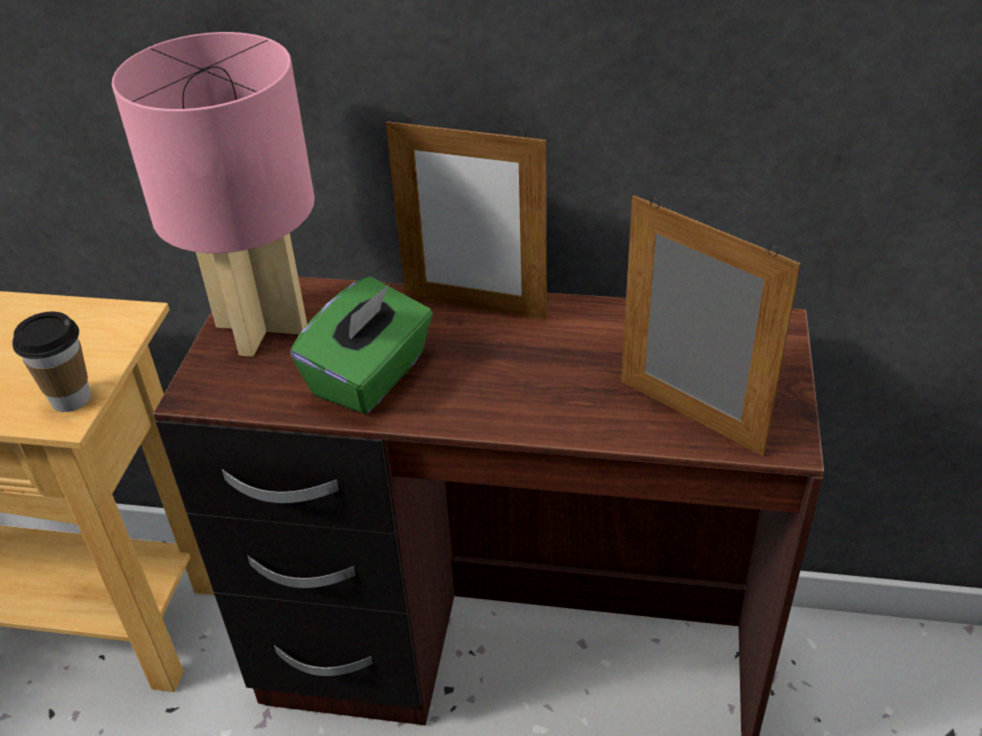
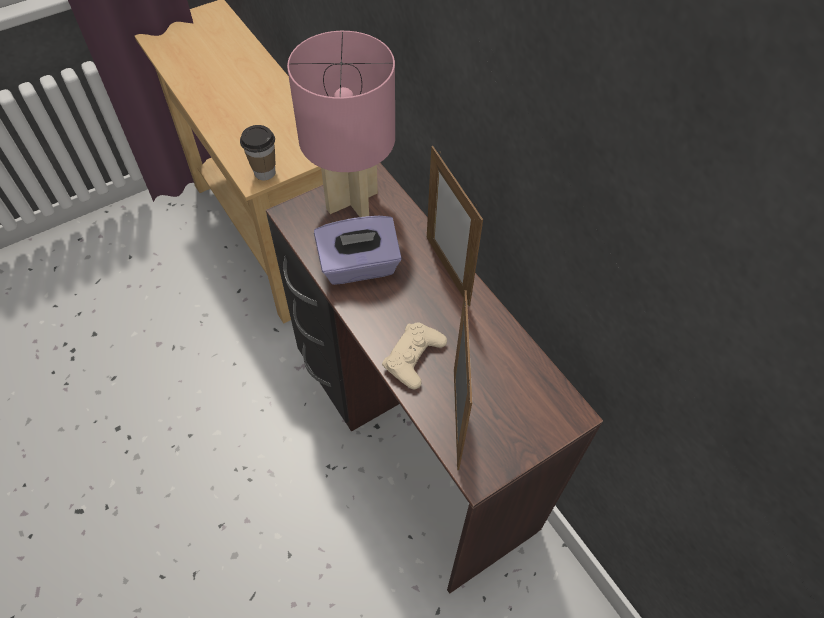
camera: 45 degrees right, 15 degrees up
(371, 376) = (359, 267): green tissue box -> purple tissue box
(565, 404) = (414, 357): none -> beige game controller

